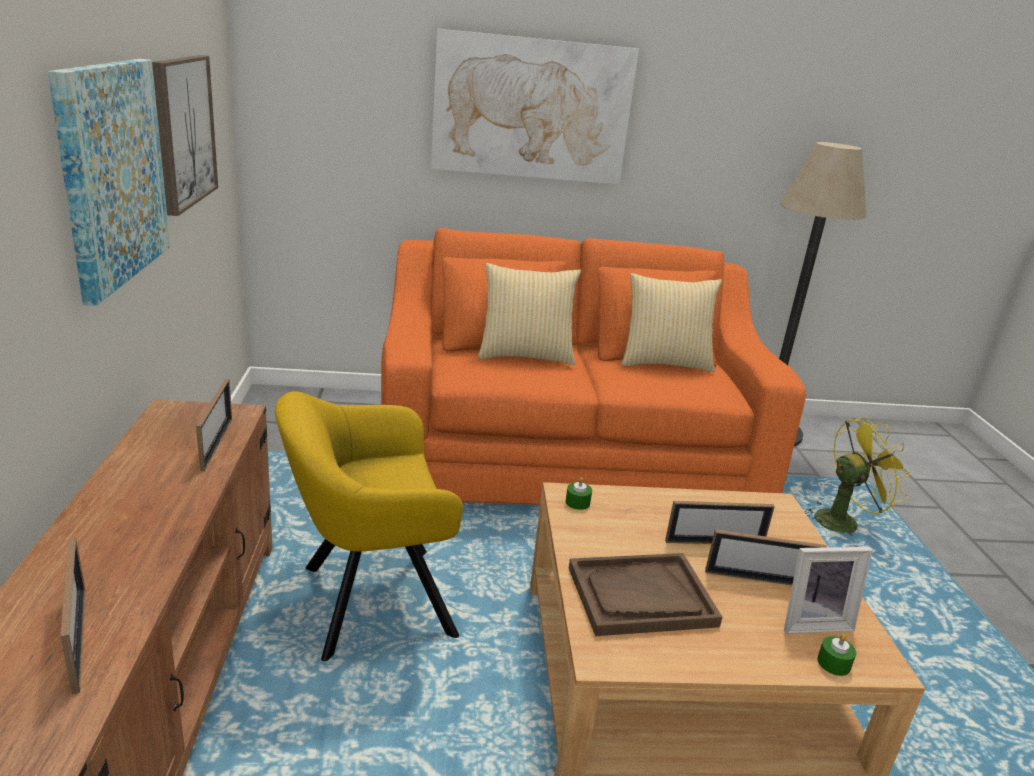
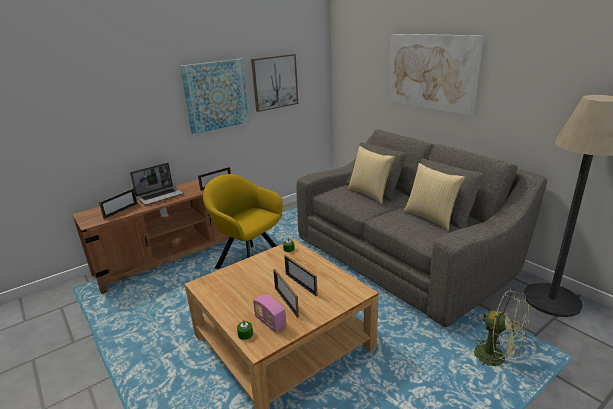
camera: 60 degrees right, 0 degrees up
(108, 535) = (160, 196): none -> laptop
(566, 453) = (402, 256): orange sofa -> grey sofa
(640, 597) = (242, 280): brown tray -> none
(812, 621) = (270, 322): picture frame -> radio
(842, 520) = (497, 358): yellow fan -> green fan

